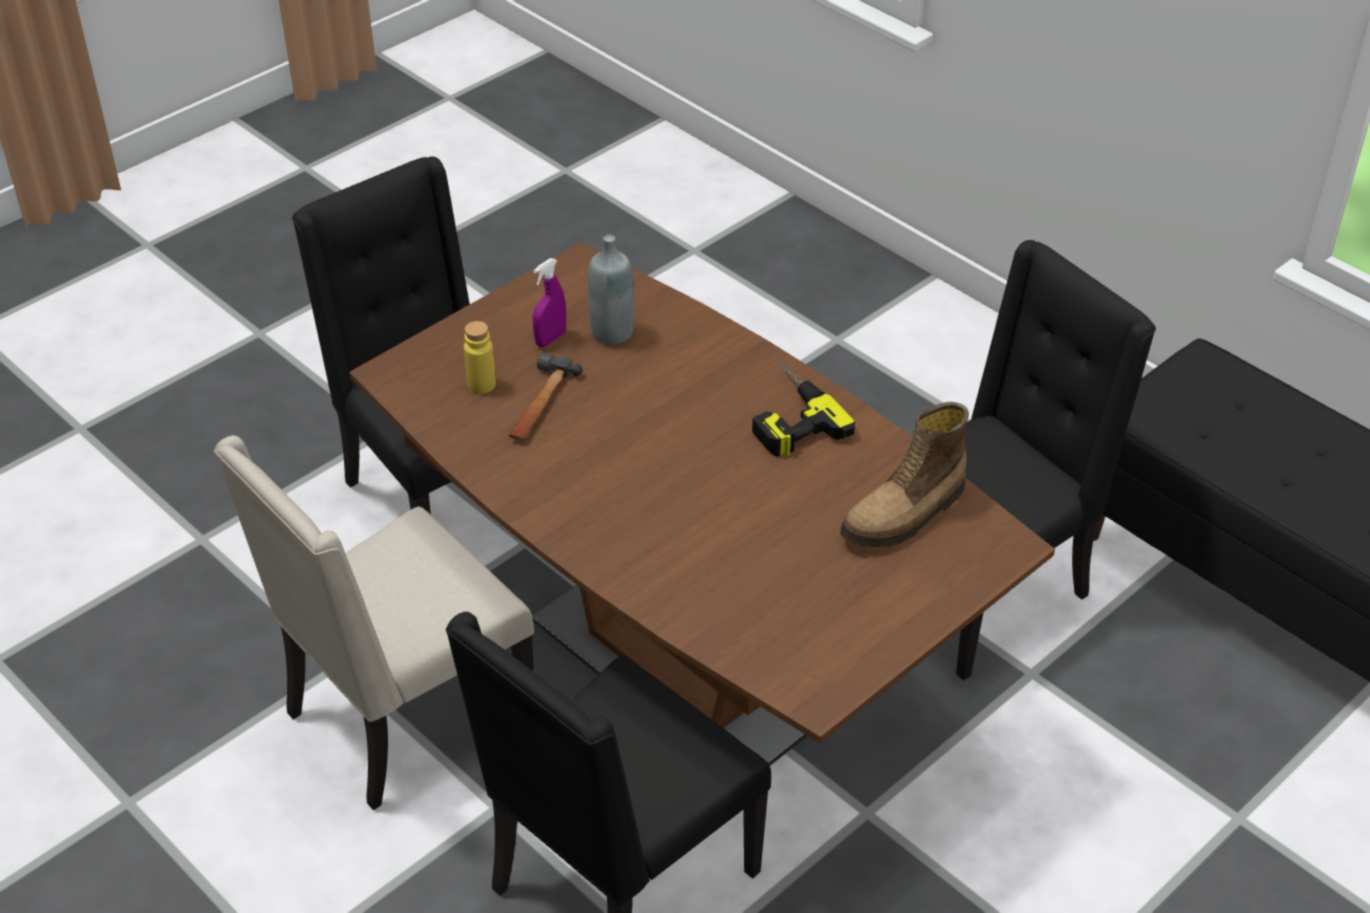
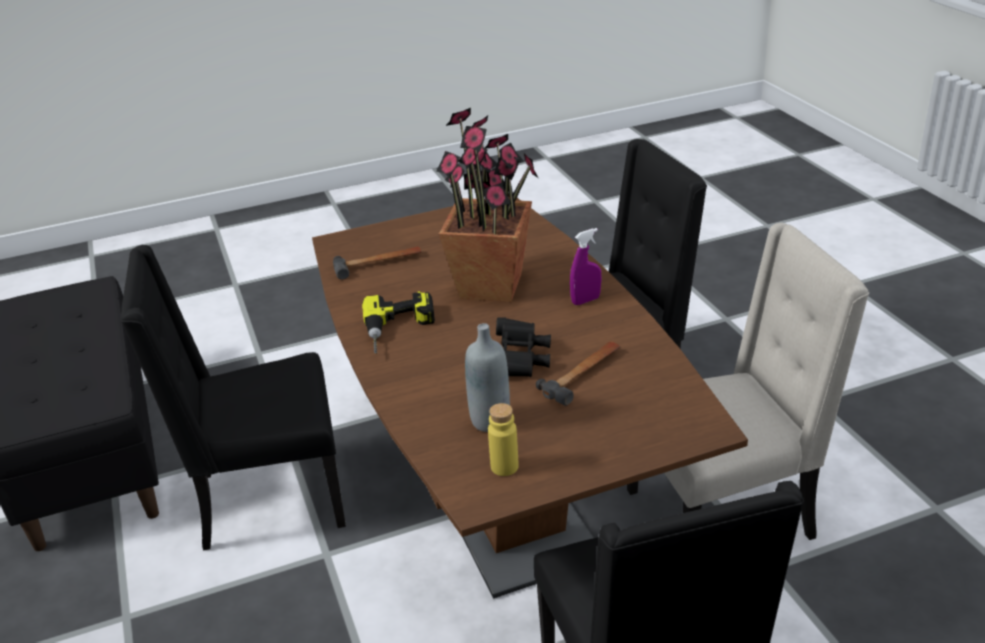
camera: 155 degrees left, 10 degrees down
(481, 385) = (626, 400): yellow bottle -> yellow bottle (504, 467)
(550, 339) = (548, 427): purple spray bottle -> purple spray bottle (585, 300)
(618, 407) = (521, 361): none -> black binoculars
(718, 509) = (492, 286): none -> potted plant
(905, 515) = (378, 264): boot -> hammer

